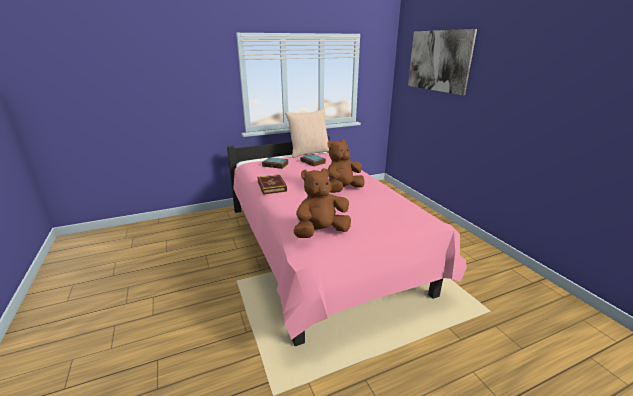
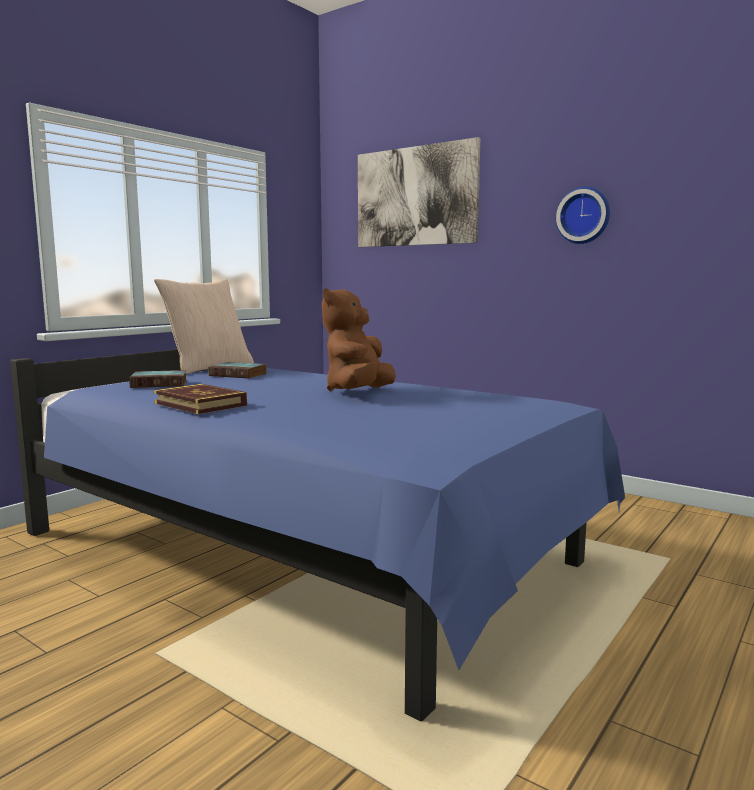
camera: 30 degrees left, 15 degrees down
(319, 250) = (306, 552): pink bed -> blue bed
(321, 232) = (411, 434): brown plush toy -> none
(526, 90) = (584, 215): none -> wall clock

